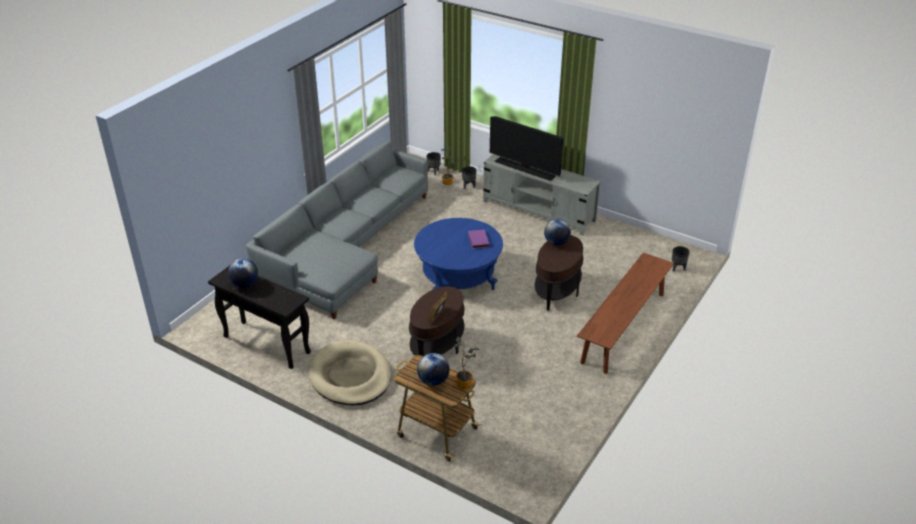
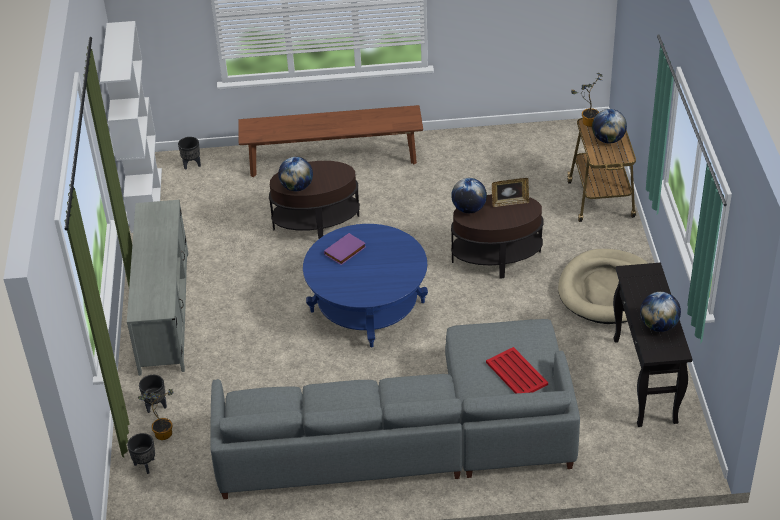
camera: 125 degrees left, 5 degrees up
(309, 254) = (516, 373): none -> red tray
(453, 296) = (469, 209): none -> globe
(525, 169) = (160, 272): television -> none
(654, 239) = (146, 200): none -> white bookcase

